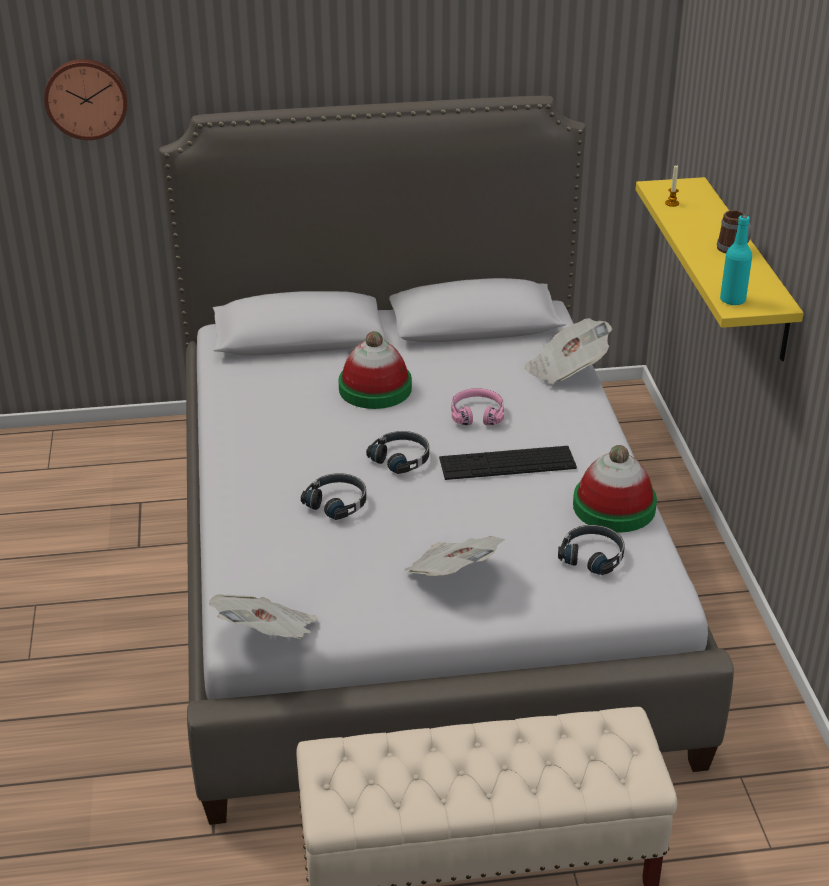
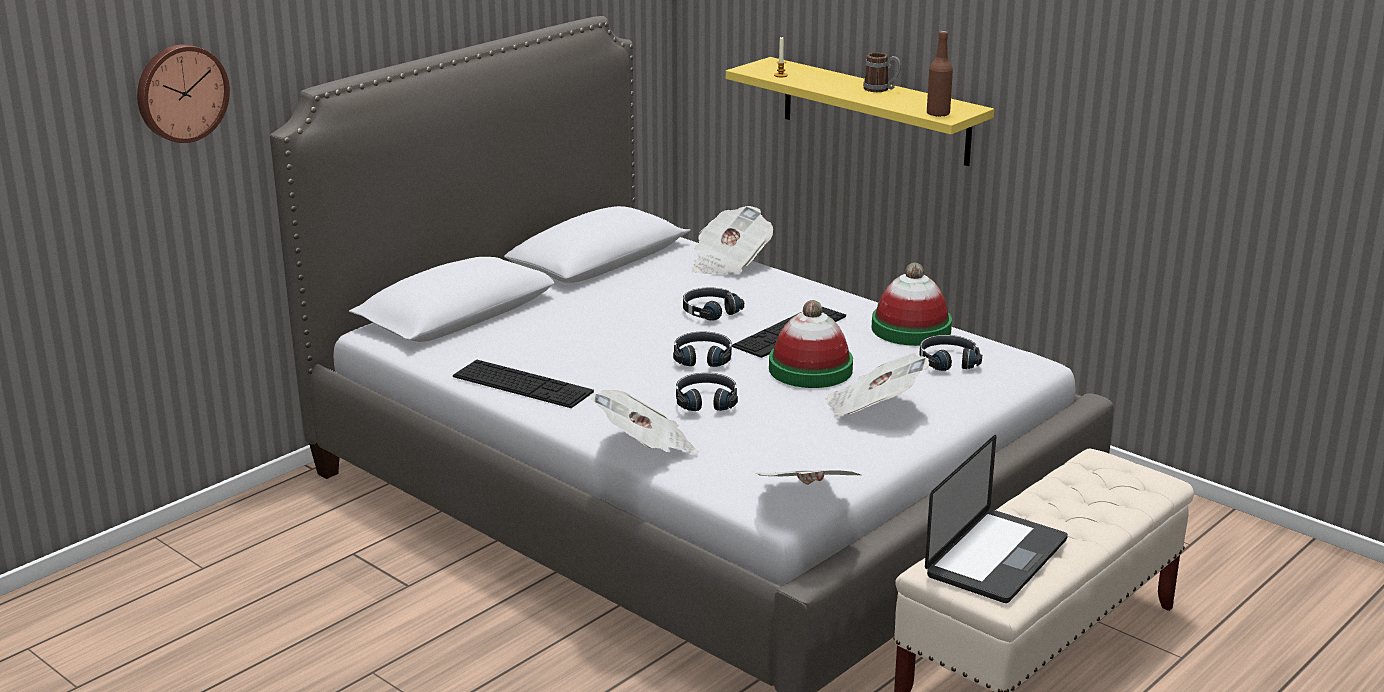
camera: 40 degrees left, 10 degrees down
(236, 526) = (646, 448): none -> newspaper
(243, 424) = (522, 384): none -> keyboard
(375, 388) = (594, 323): hat -> hat (810, 369)
(384, 772) = (996, 558): none -> laptop
(477, 414) = (710, 311): pink headphones -> black headphones
(732, 300) = (938, 114): turquoise bottle -> brown bottle

